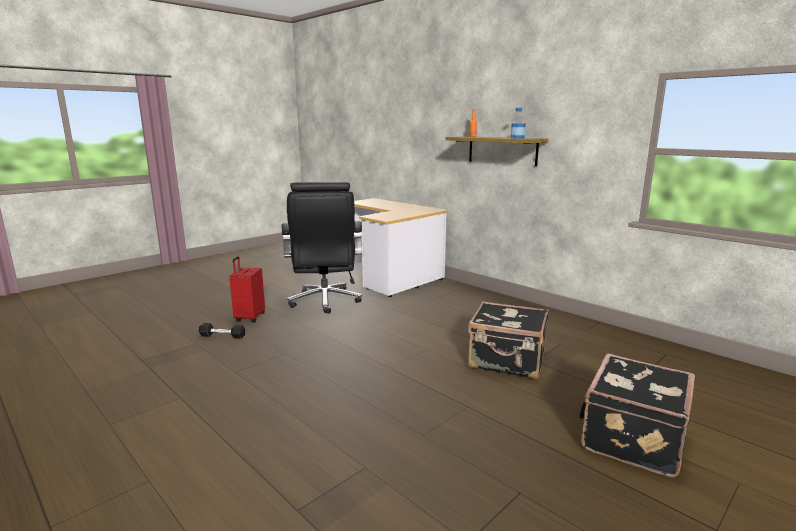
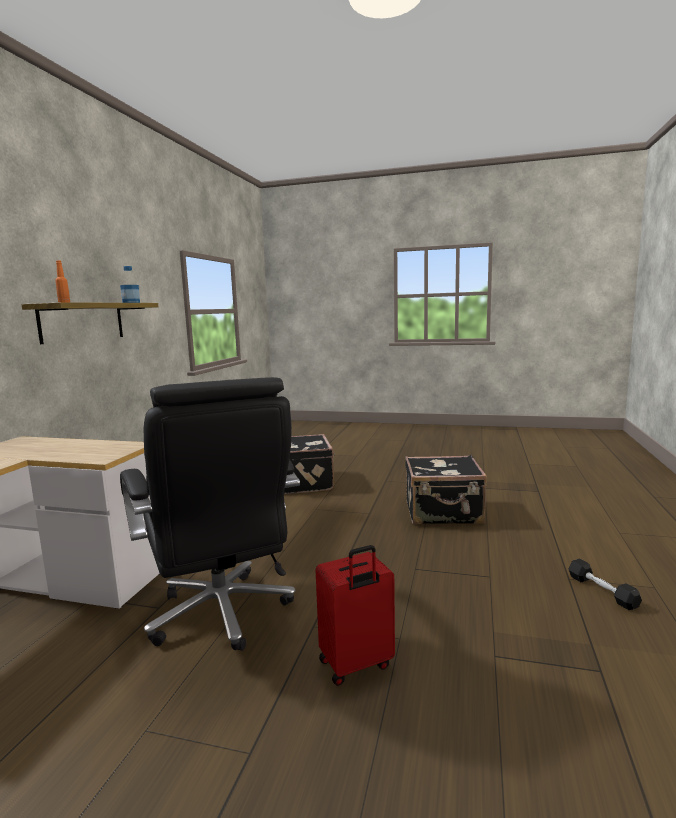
camera: 120 degrees left, 5 degrees down
(222, 336) = (443, 646): black dumbbell -> black dumbbell (602, 591)
(325, 303) = (223, 617): black office chair -> black office chair turned 105 degrees clockwise
(631, 438) = (362, 451): black suitcase -> black suitcase (443, 513)

